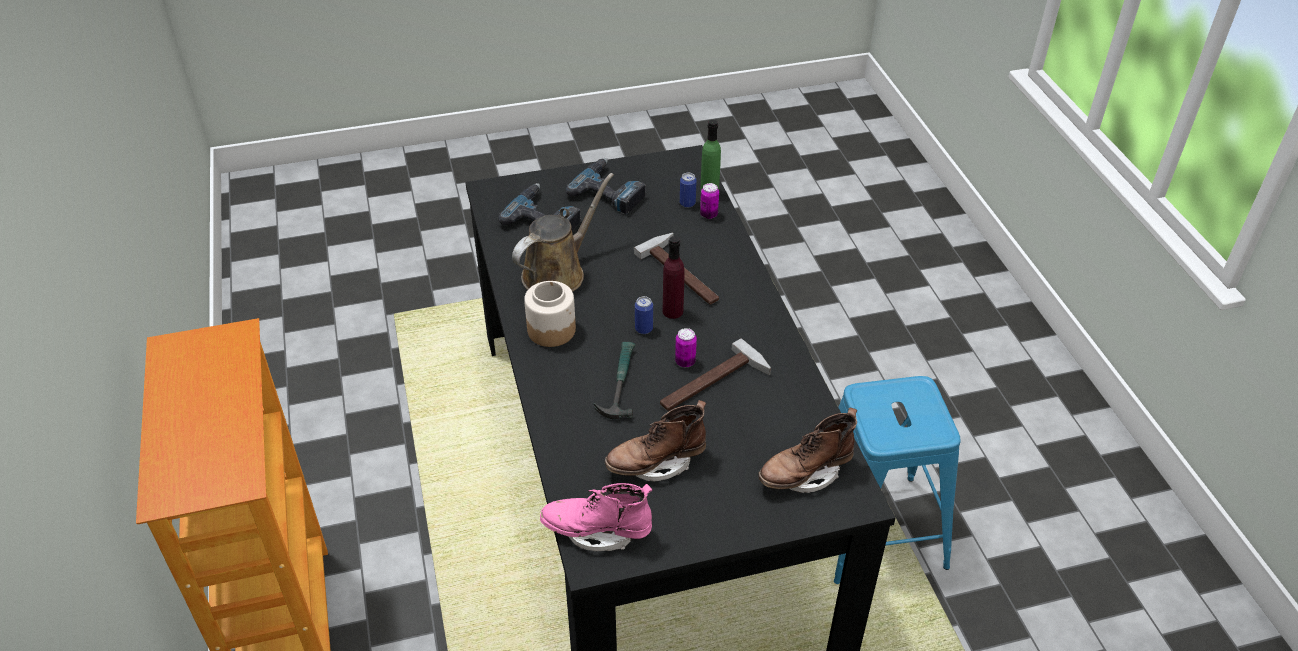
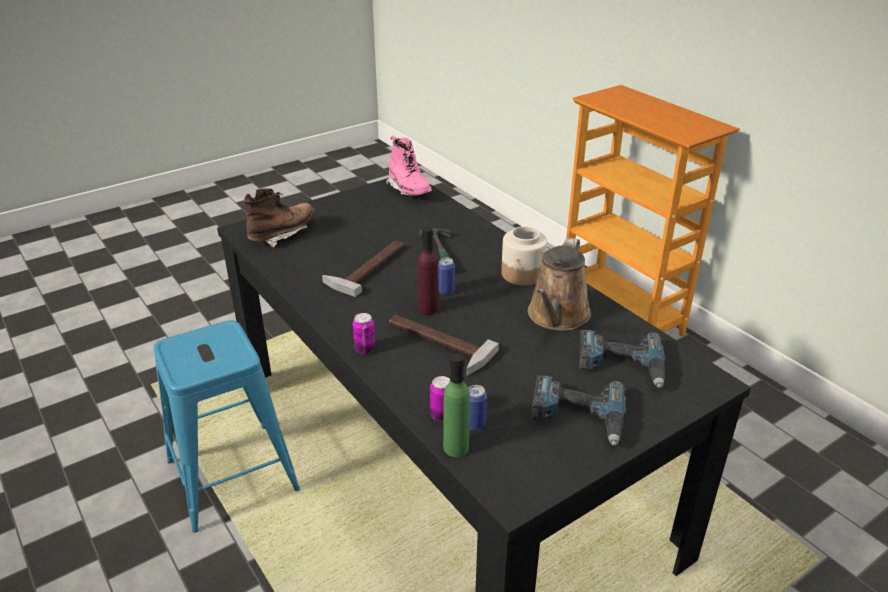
camera: 160 degrees right, 10 degrees down
(597, 531) = (409, 190): pink boot -> pink boot turned 75 degrees clockwise
(656, 463) = (389, 221): brown boot -> none
(685, 362) = (397, 276): can -> can (365, 349)

